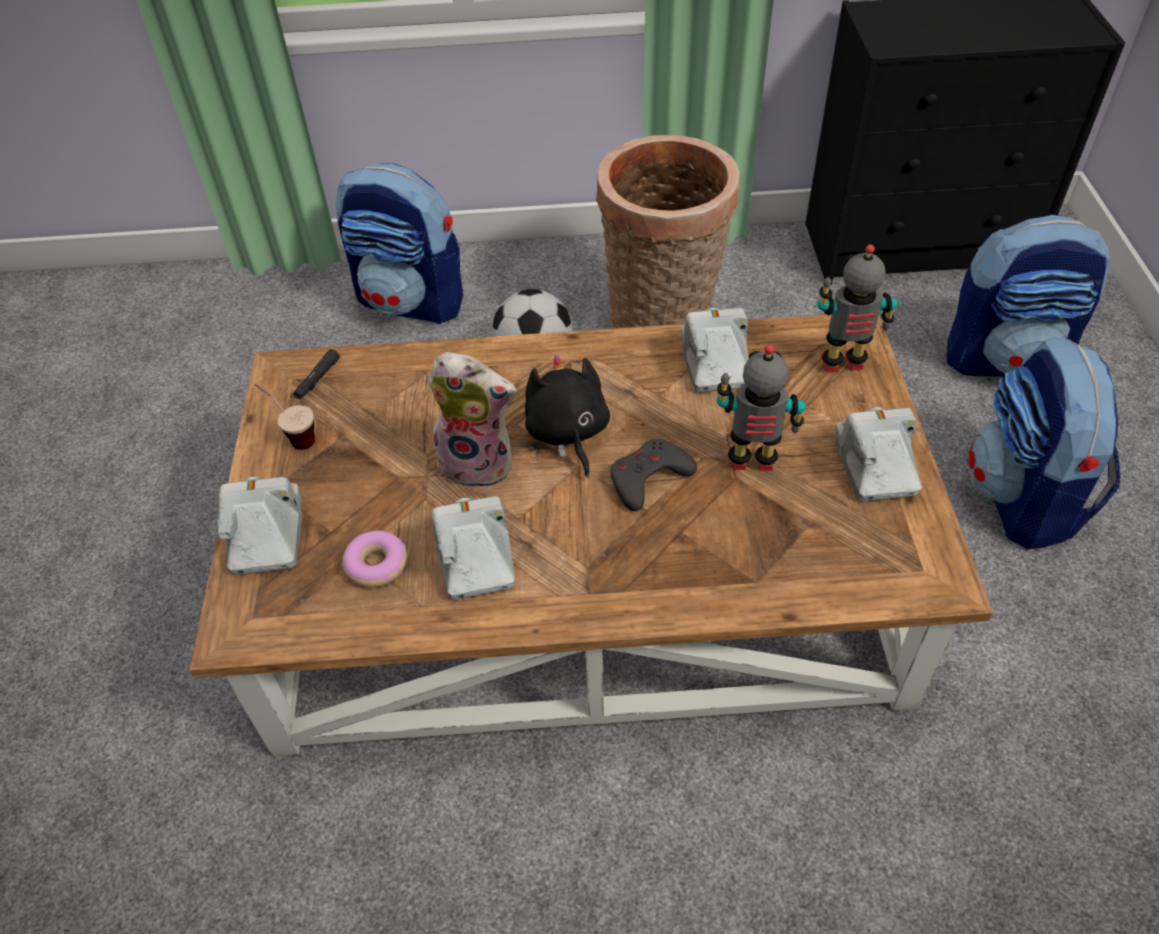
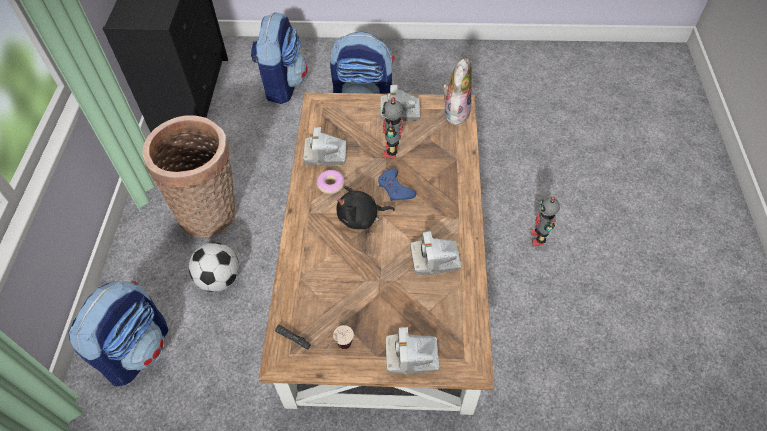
camera: 85 degrees left, 5 degrees up
(376, 565) = (435, 302): donut -> donut (331, 184)
(480, 462) = (374, 256): plush toy -> plush toy (455, 112)
(649, 478) = (395, 188): grey game controller -> blue game controller
(842, 365) = (338, 110): toy robot -> toy robot (538, 238)

